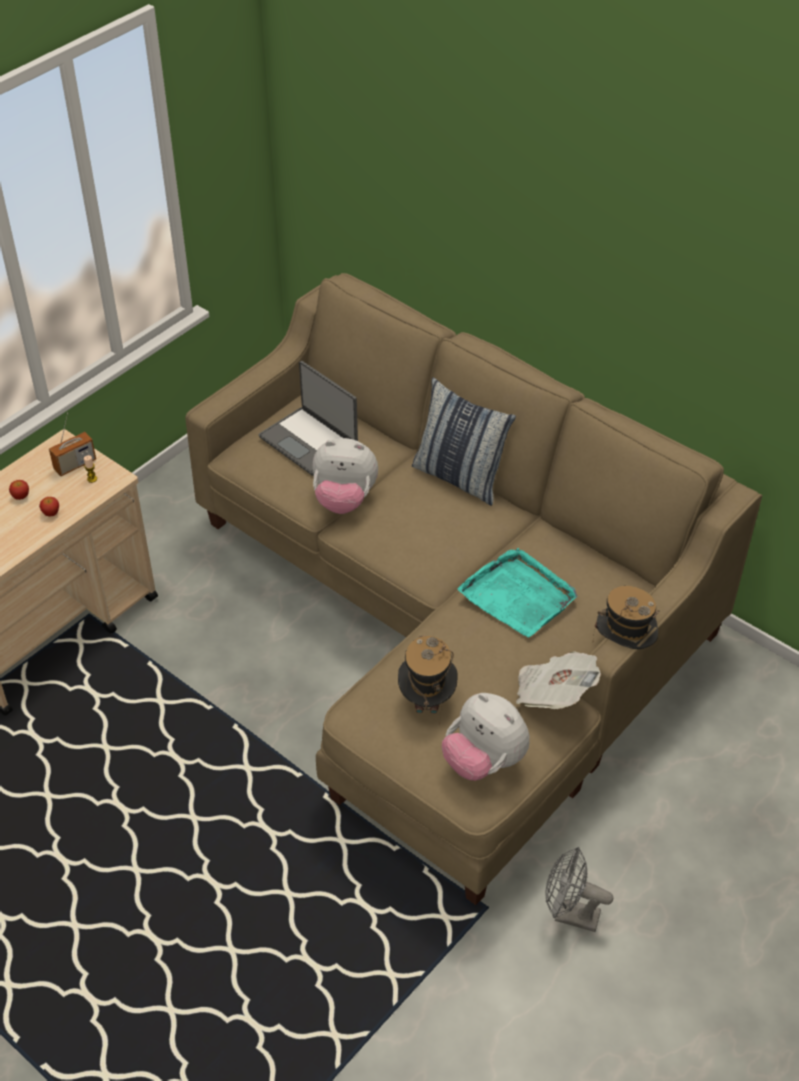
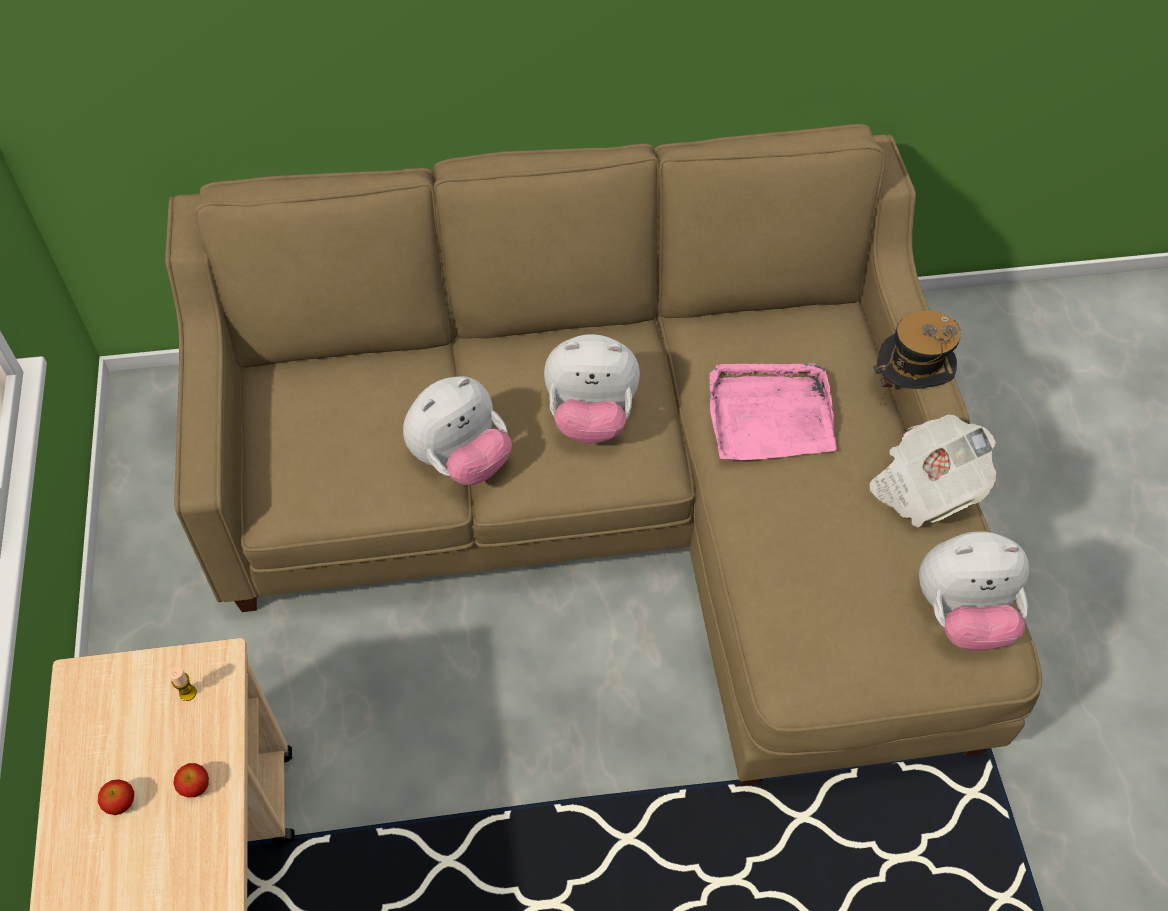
camera: 50 degrees left, 10 degrees up
(75, 465) = (138, 694): radio -> none
(309, 441) = (339, 423): laptop -> none
(427, 700) = (841, 602): hat -> none
(429, 528) = (590, 416): none -> plush toy
(459, 477) = (543, 337): pillow -> none
(518, 595) = (769, 415): turquoise tray -> pink tray
(569, 915) = (1048, 682): grey fan -> none

